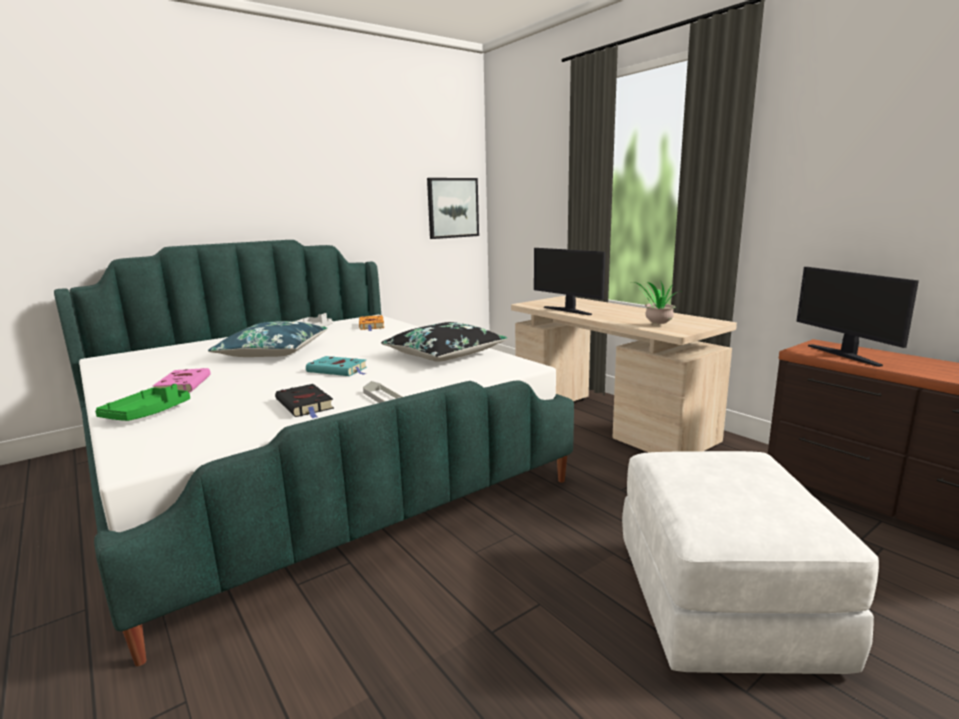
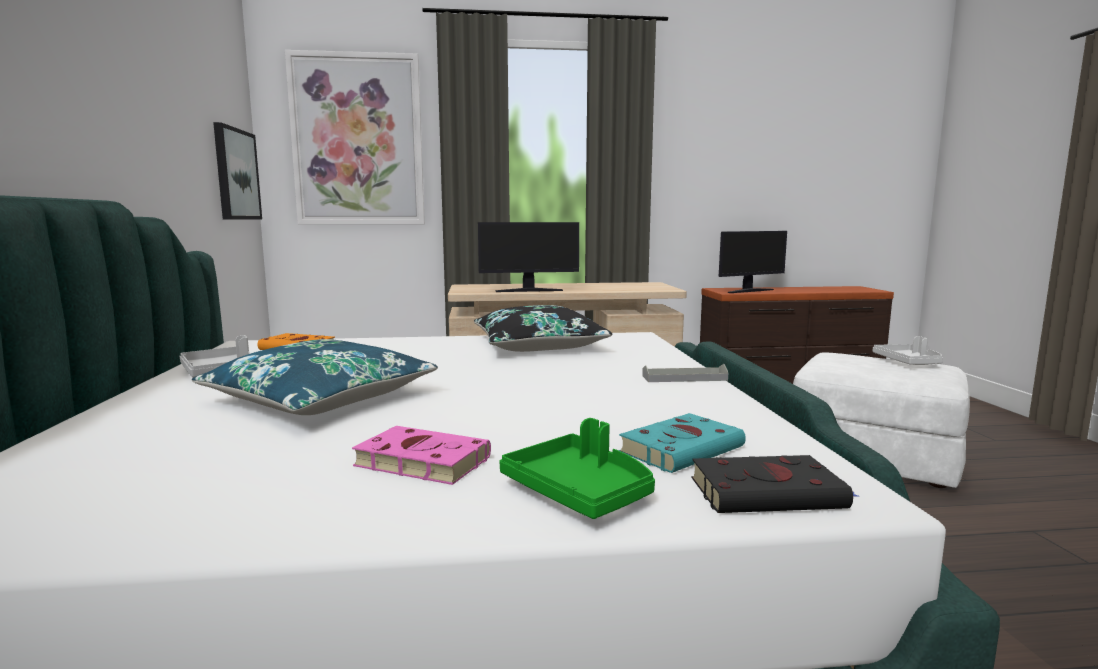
camera: 60 degrees left, 5 degrees down
(305, 405) = (666, 405): black book -> black book (770, 493)
(338, 370) = (522, 381): turquoise book -> turquoise book (683, 449)
(532, 175) = (358, 140): none -> picture
(656, 325) = (635, 288): potted plant -> none
(784, 502) = (908, 362): none -> white tray
(844, 355) = (749, 291): monitor -> monitor turned 45 degrees counterclockwise

